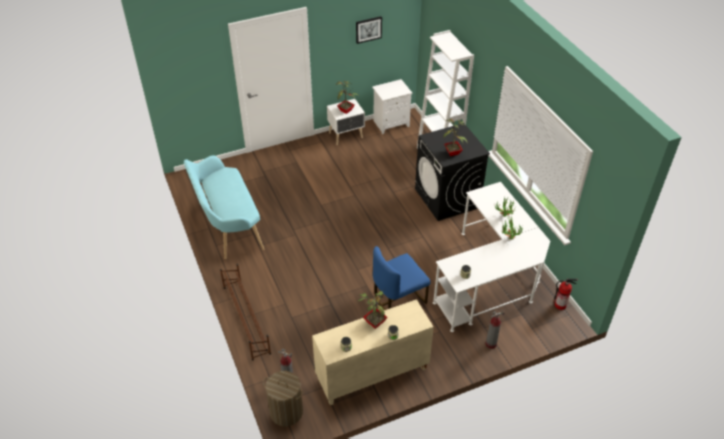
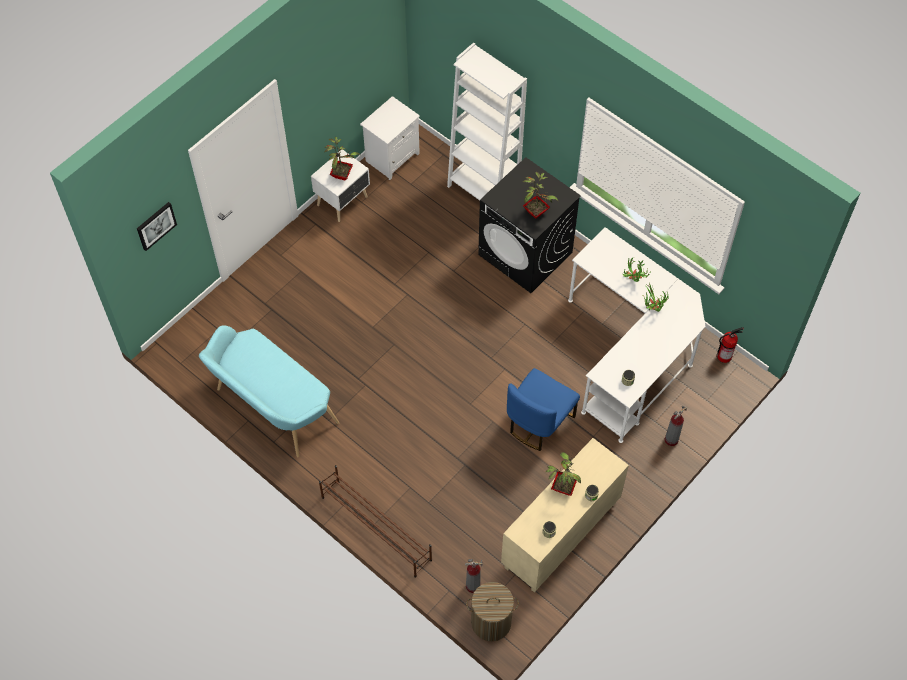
camera: 25 degrees left, 15 degrees up
(368, 29) = (348, 62): picture -> picture (156, 225)

